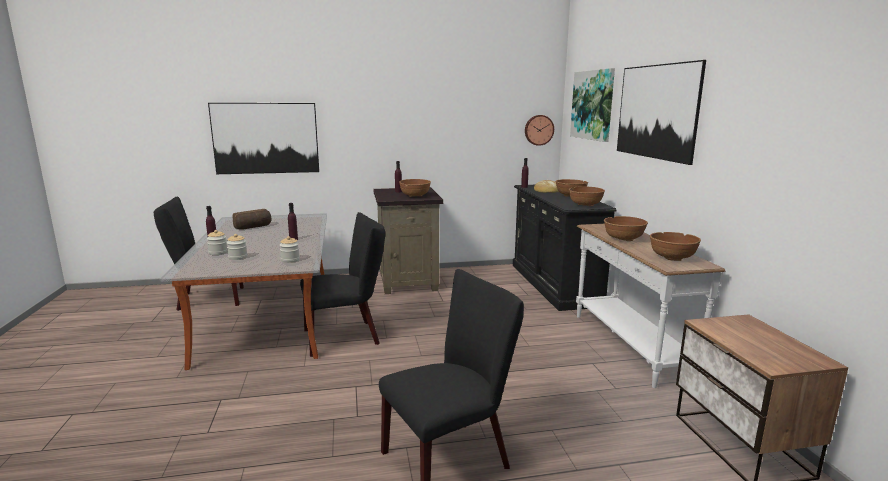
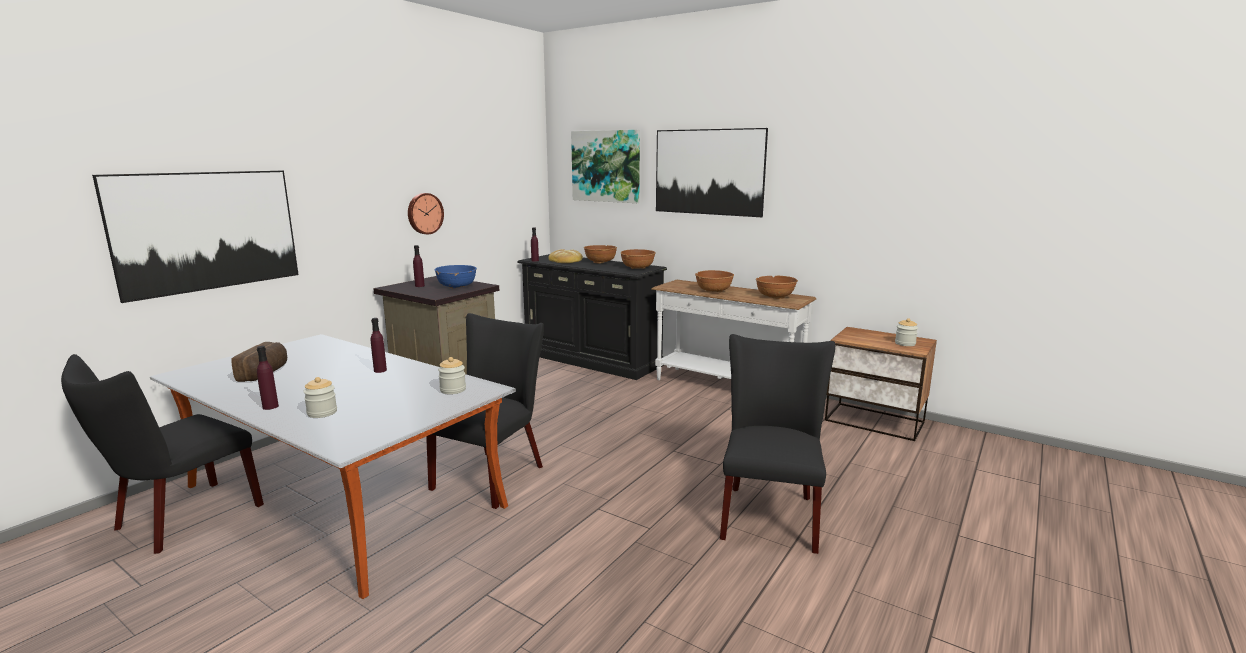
camera: 45 degrees left, 0 degrees up
(238, 257) = (372, 408): jar -> jar (905, 343)
(415, 196) = (457, 287): brown bowl -> blue bowl
(538, 130) = (530, 195): wall clock -> wall clock (424, 213)

